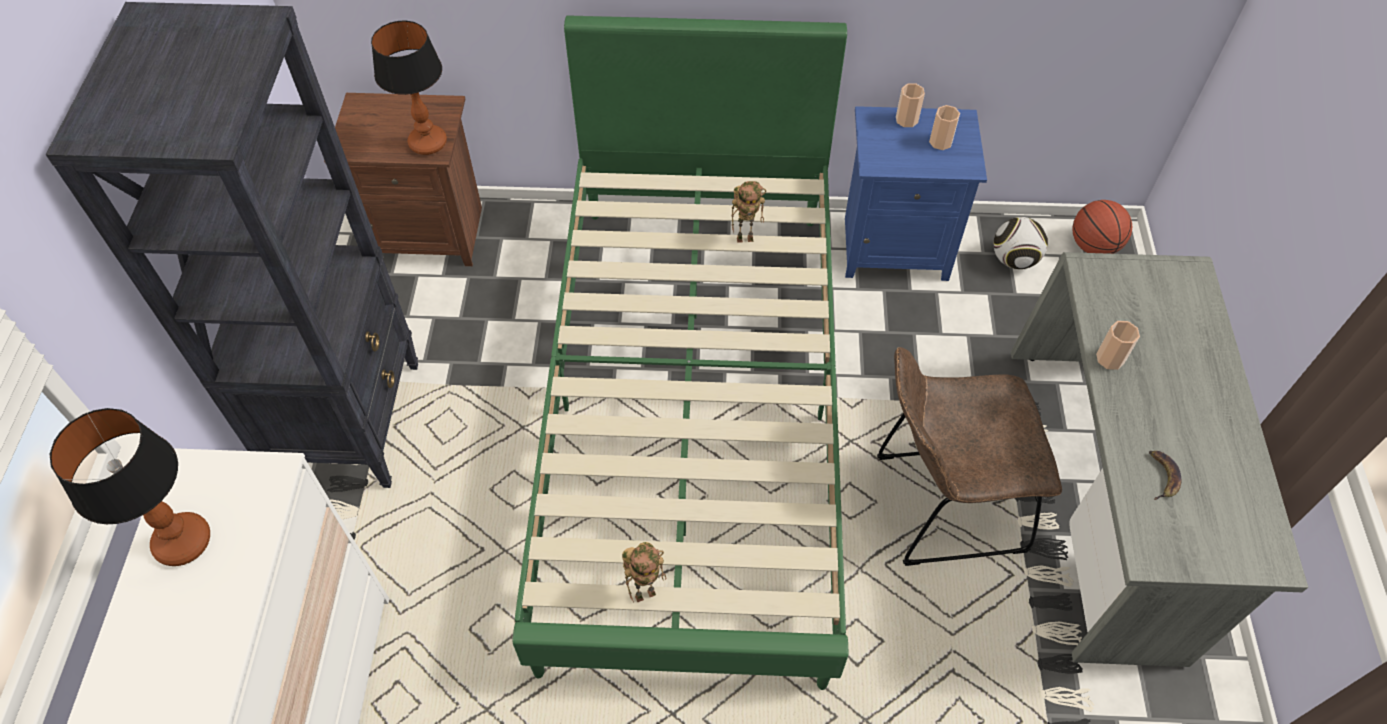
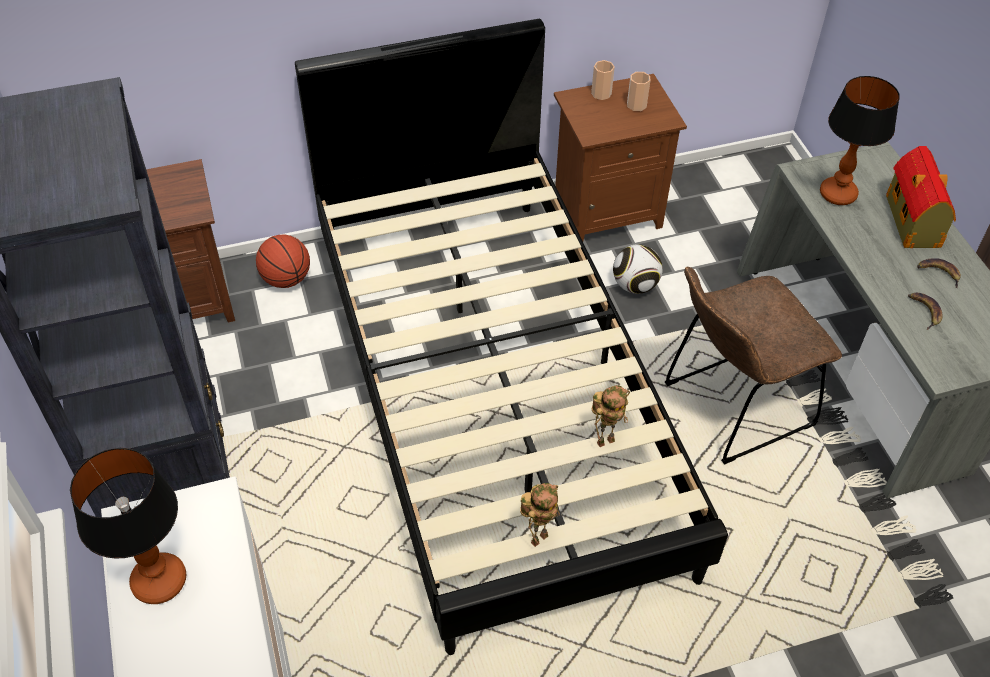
camera: 20 degrees left, 5 degrees down
(427, 143) = (185, 207): table lamp -> table lamp (838, 195)
(693, 414) = (494, 393): green bed -> black bed
(746, 238) = (495, 226): toy robot -> toy robot (606, 440)
(894, 247) = (606, 211): blue nightstand -> brown nightstand
(1013, 260) = (707, 198): football -> football (634, 285)
(1093, 246) = (765, 172): basketball -> basketball (286, 279)
(1110, 358) = (848, 235): cup -> none
(1197, 364) = (913, 222): none -> toy house
(1201, 434) = (938, 273): none -> banana

